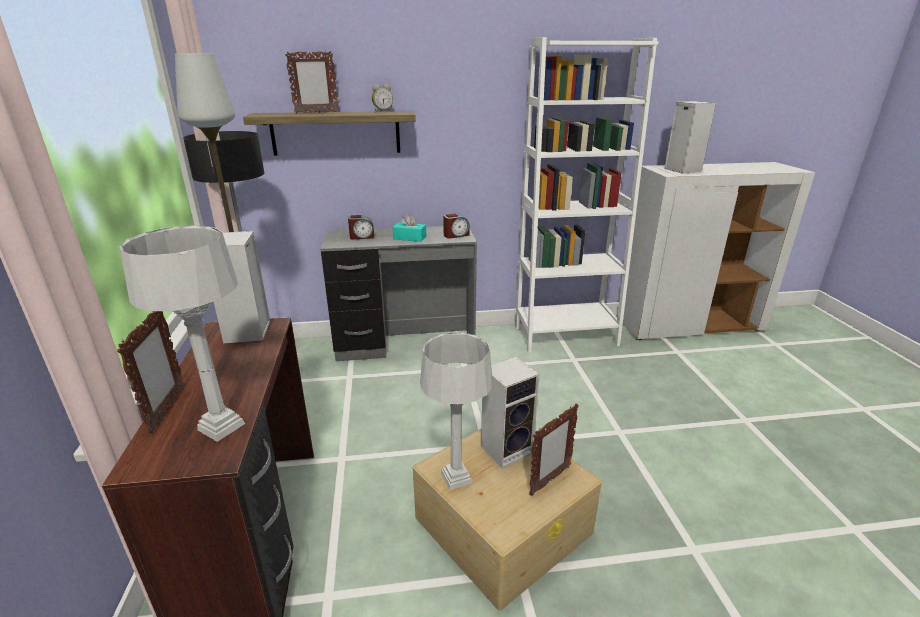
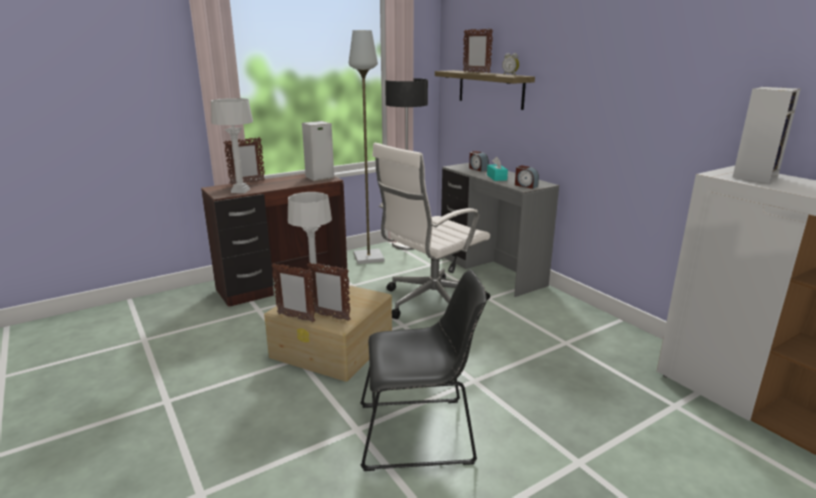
camera: 65 degrees right, 5 degrees down
(446, 407) = (430, 303): none -> white office chair
(507, 448) = (352, 299): speaker -> none
(538, 518) = (295, 317): none -> picture frame
(565, 335) = (605, 332): white bookcase -> none
(703, 497) = (421, 433): none -> black chair

